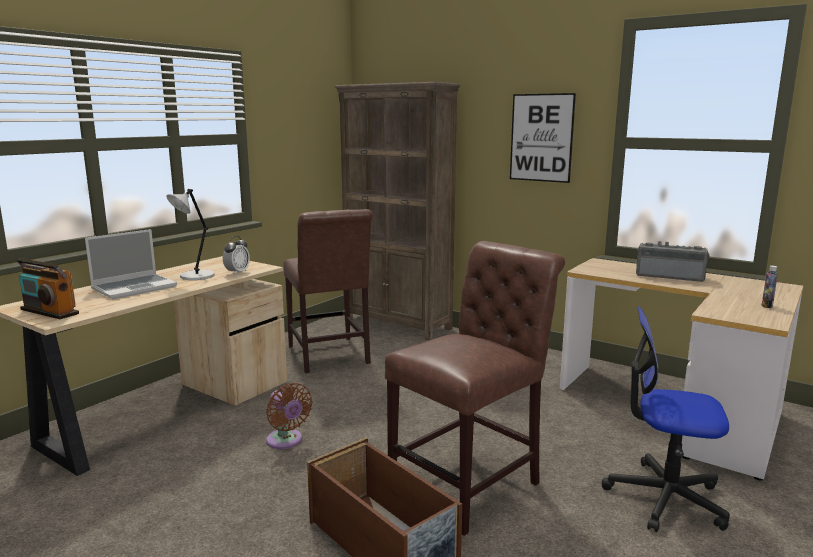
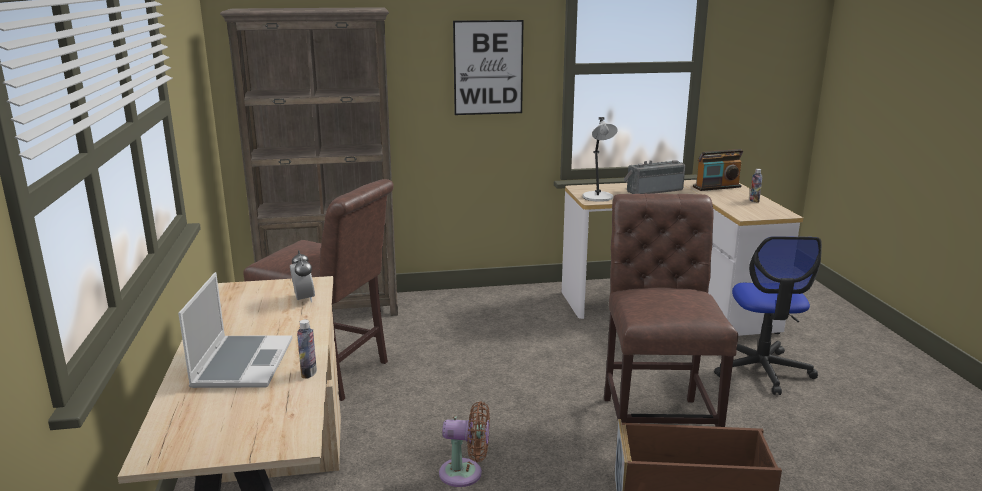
camera: 45 degrees left, 5 degrees up
(49, 312) = (239, 437): radio -> radio (717, 187)
(141, 300) = (309, 373): none -> bottle
(195, 276) = (269, 321): grey table lamp -> grey table lamp (598, 198)
(665, 497) = (762, 370): office chair -> office chair turned 60 degrees counterclockwise

